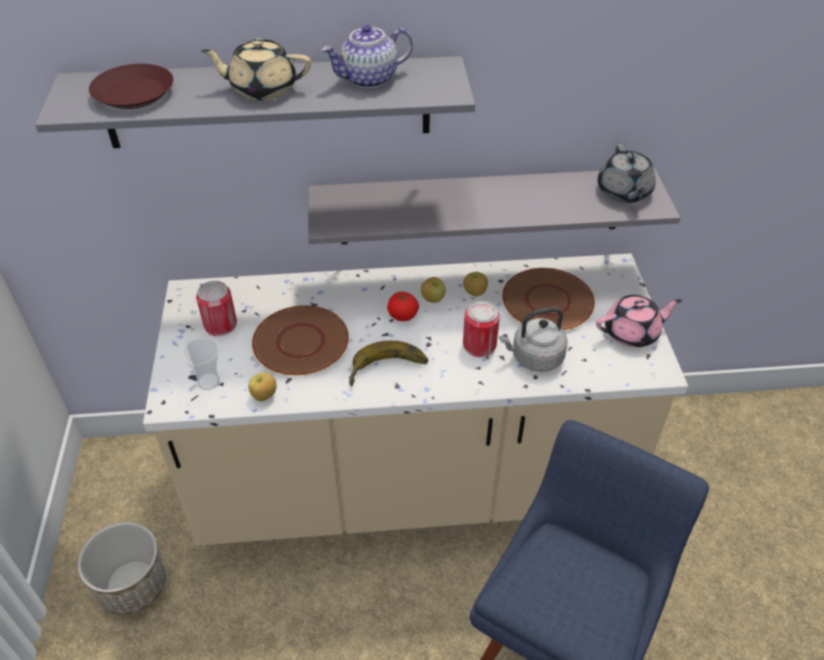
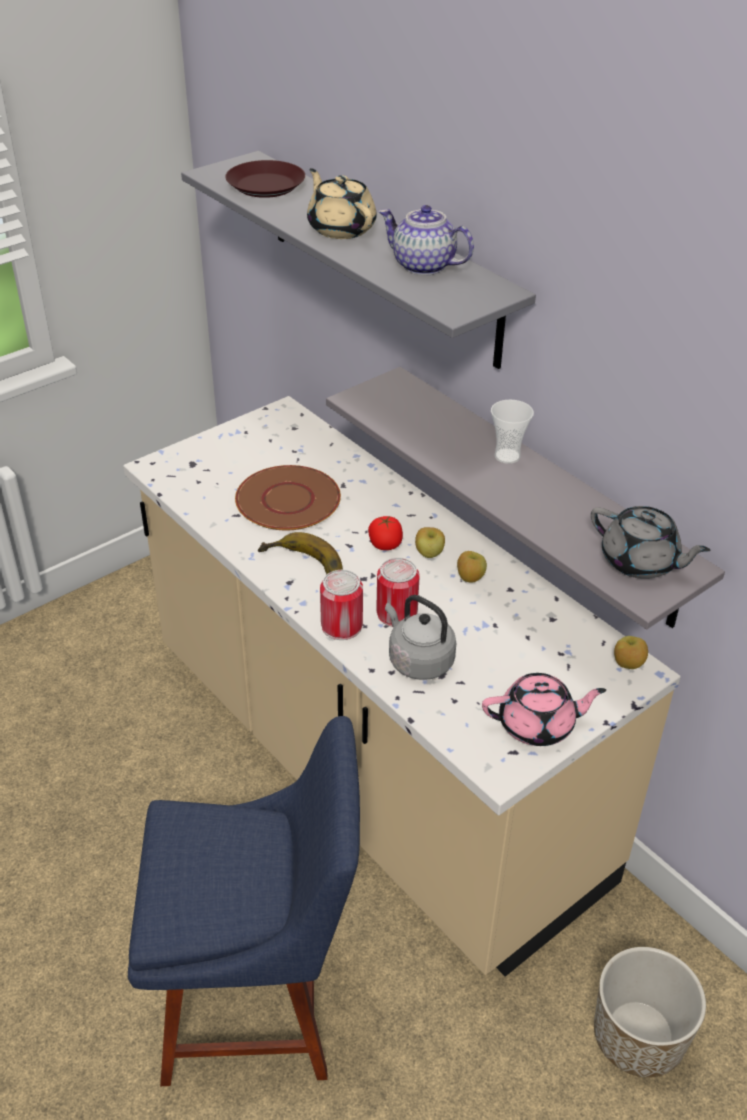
camera: 55 degrees right, 5 degrees down
(133, 586) = (112, 637): planter -> planter (638, 1037)
(208, 381) = (194, 474): cup -> cup (507, 456)
(220, 325) = (264, 447): can -> can (341, 626)
(264, 396) = (205, 511): apple -> apple (627, 664)
(547, 301) = (515, 636): brown plate -> none
(624, 192) = (640, 562): grey teapot -> grey teapot turned 105 degrees counterclockwise
(632, 333) = (538, 725): pink teapot -> pink teapot turned 45 degrees counterclockwise

